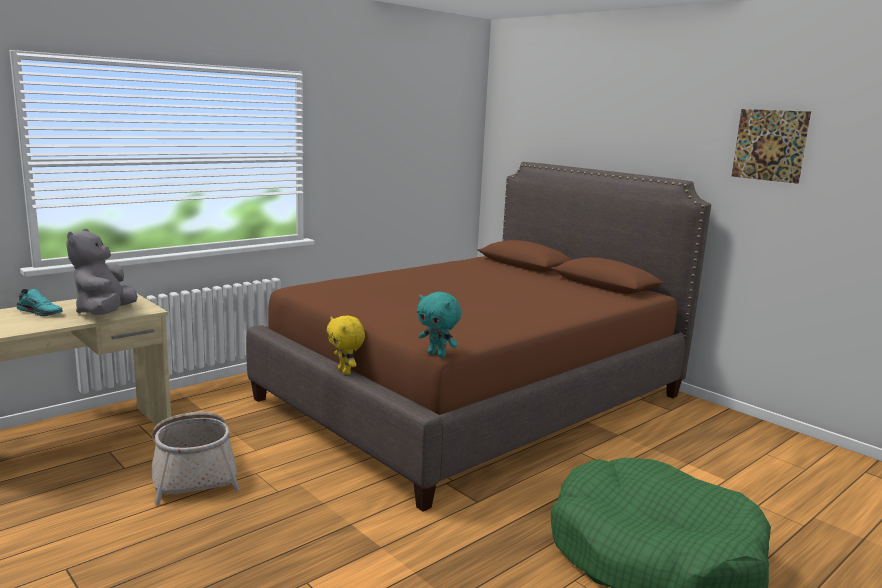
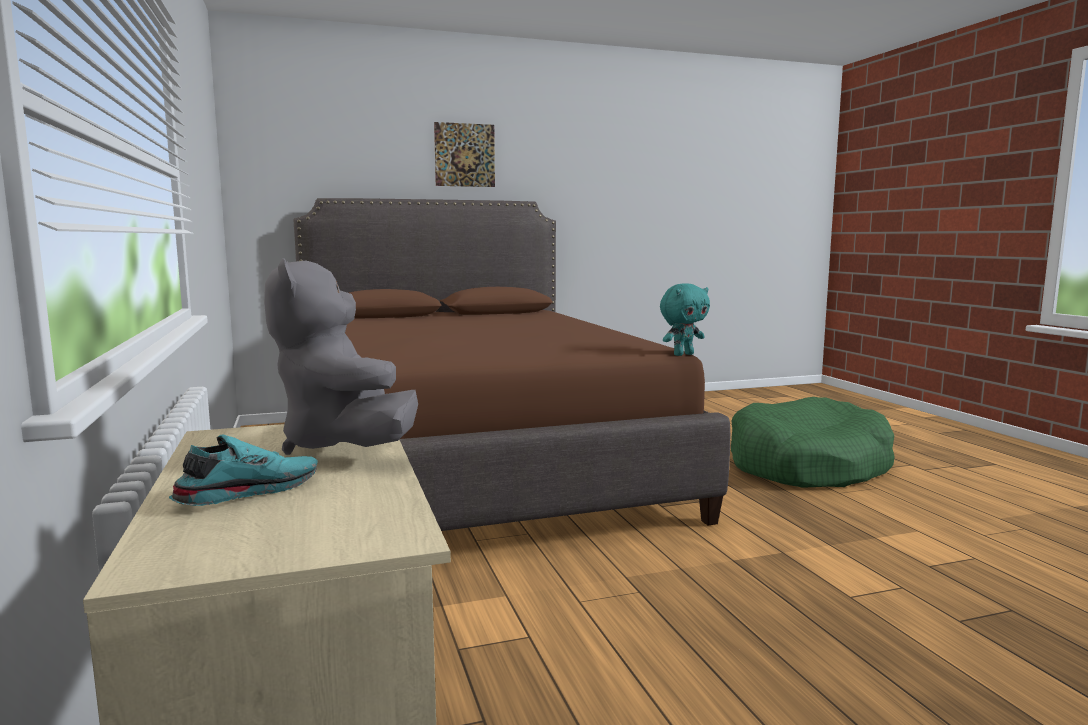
camera: 65 degrees left, 5 degrees down
(105, 313) = (344, 446): grey plush toy -> grey plush toy turned 45 degrees clockwise
(194, 472) = (547, 649): basket -> none
(345, 372) = (567, 426): yellow plush toy -> none
(769, 145) = (585, 166): picture -> picture (465, 155)

